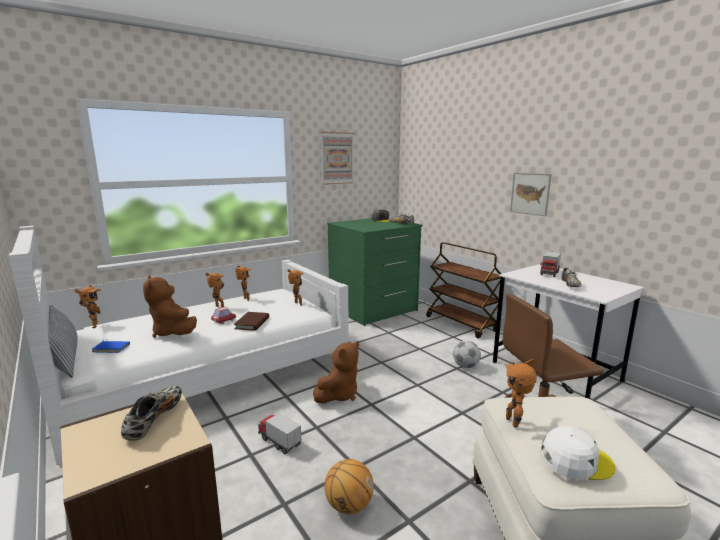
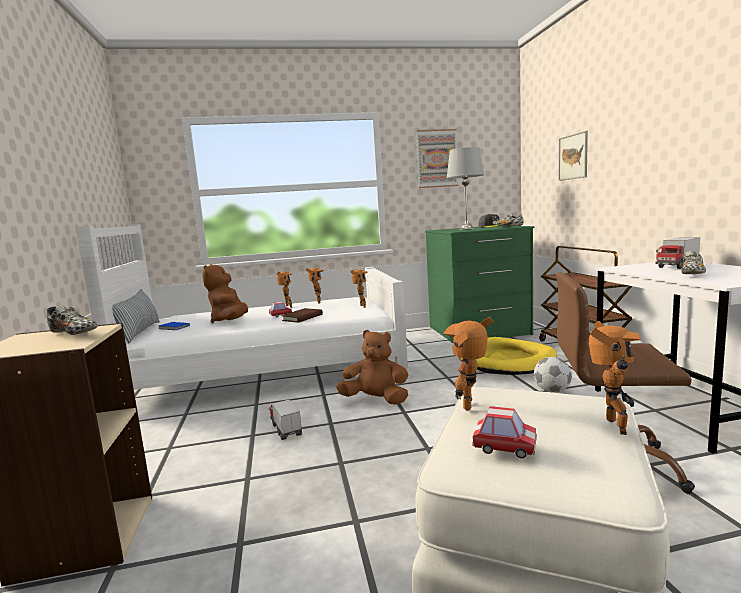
camera: 25 degrees right, 5 degrees down
(92, 326) = (179, 314): toy robot -> toy robot (611, 427)
(154, 419) = (74, 334): shoe -> shoe turned 90 degrees clockwise
(339, 395) = (376, 400): brown plush toy -> brown plush toy turned 135 degrees counterclockwise
(348, 505) = (305, 493): basketball -> none
(367, 224) = (467, 229): none -> grey table lamp
(416, 339) = (507, 361): none -> yellow dog bed
(530, 193) = (662, 164): picture -> picture (573, 157)
(575, 460) = (504, 447): white cap -> toy car

